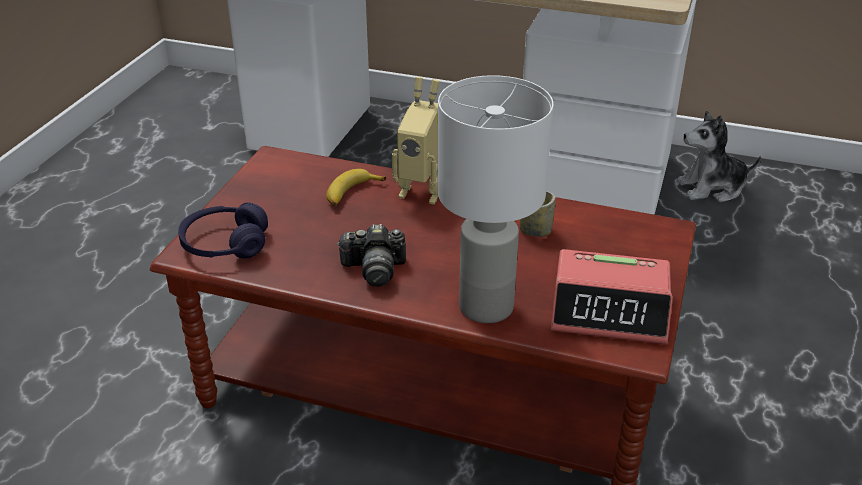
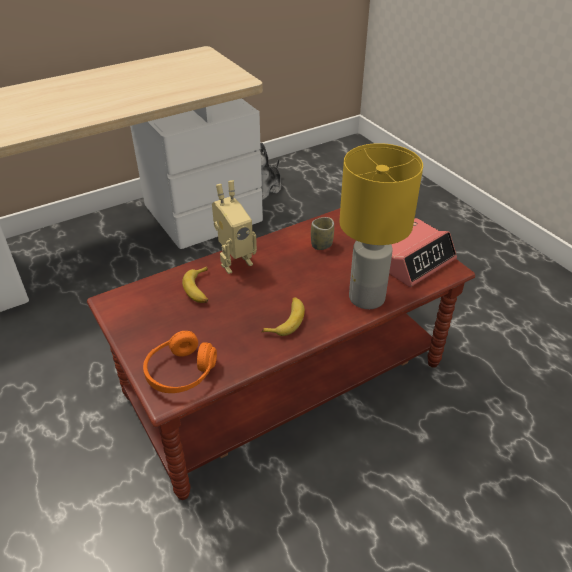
camera: 50 degrees left, 5 degrees up
(225, 245) = (180, 372): purple headphones -> orange headphones
(374, 269) = (286, 320): camera -> banana
(484, 307) = (366, 298): white table lamp -> yellow table lamp

